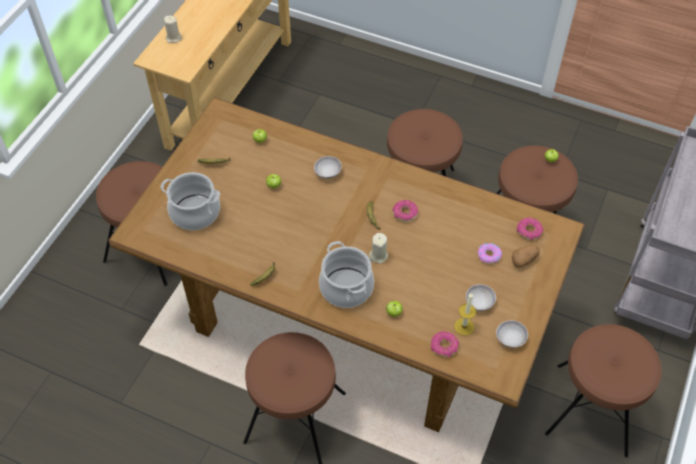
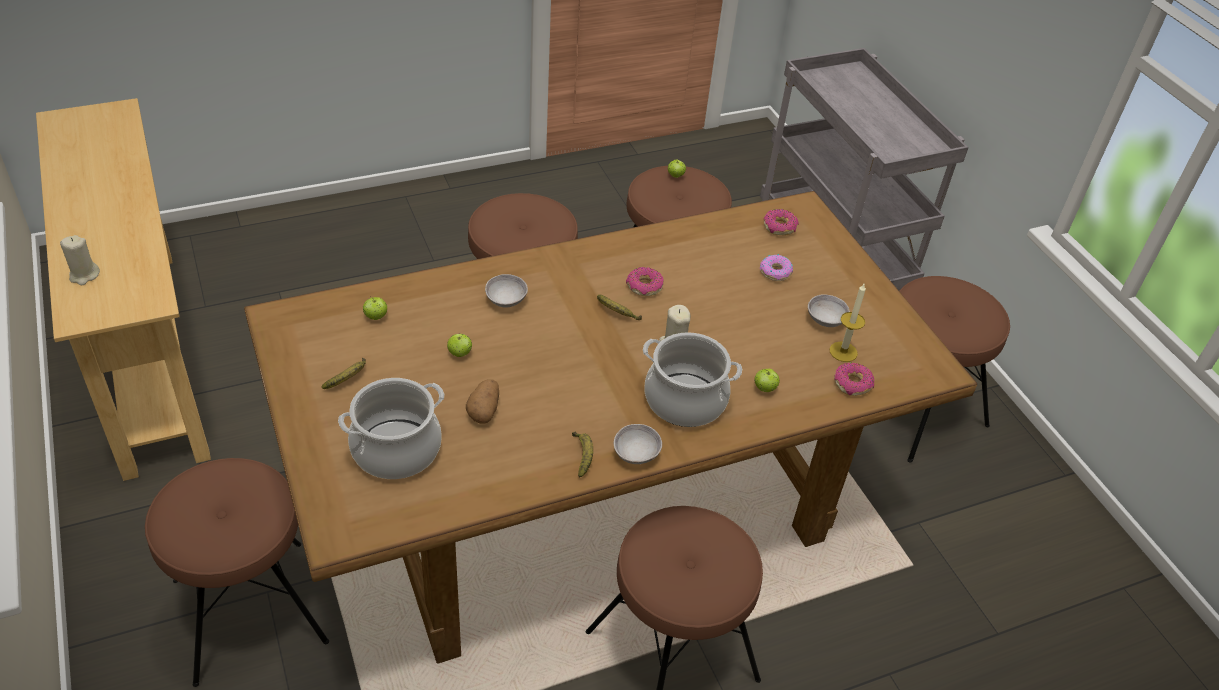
camera: 50 degrees left, 10 degrees down
(510, 339) = (895, 332): grey bowl -> grey bowl (636, 454)
(524, 260) = (810, 255): potato -> potato (484, 410)

